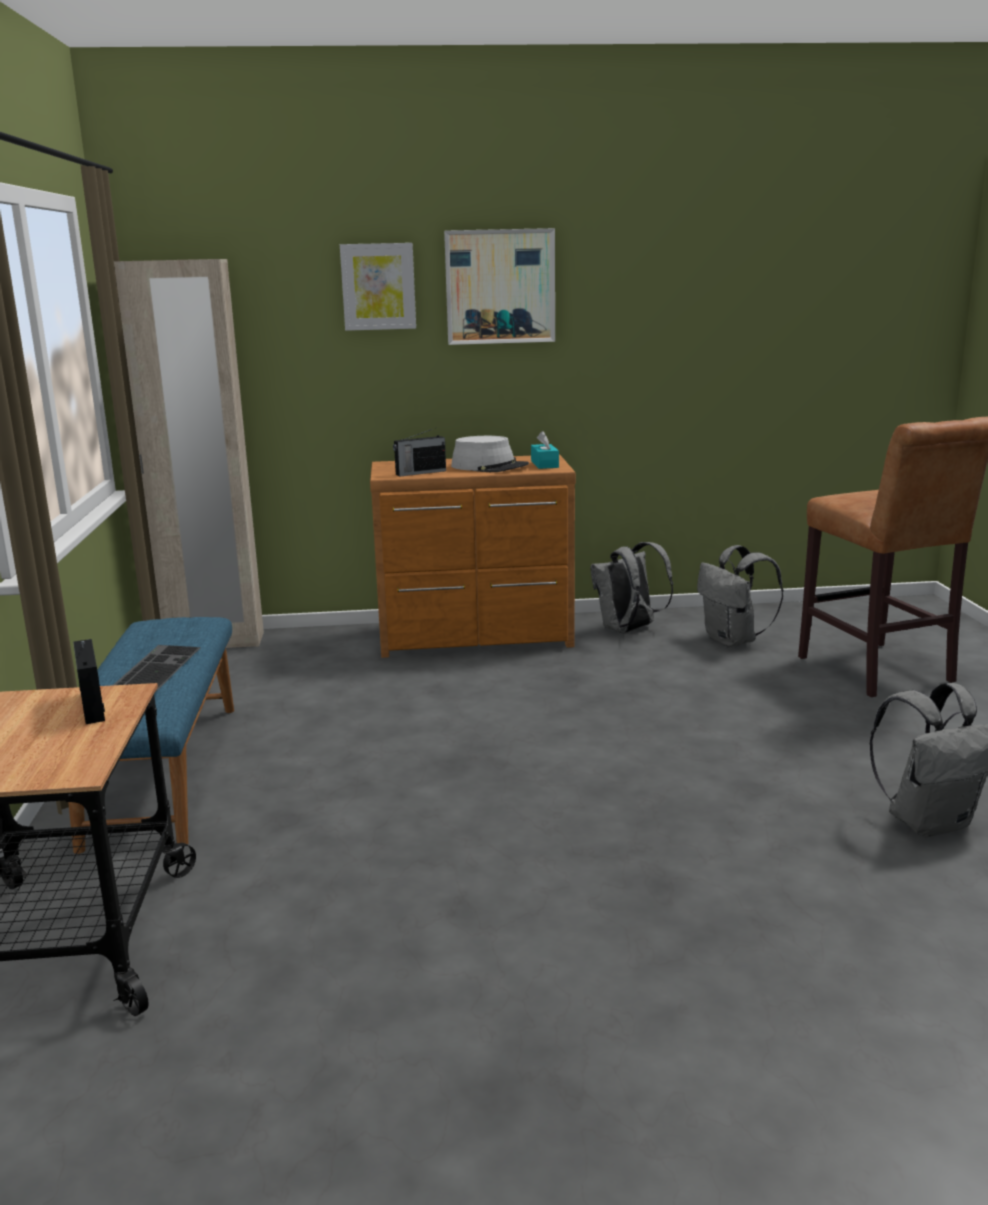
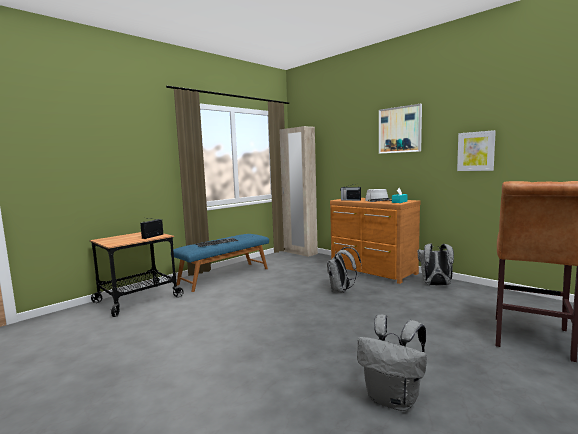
camera: 50 degrees right, 10 degrees down
(378, 286) = (358, 133): picture -> picture (476, 151)
(733, 641) = (476, 302): grey backpack -> grey backpack (341, 291)

